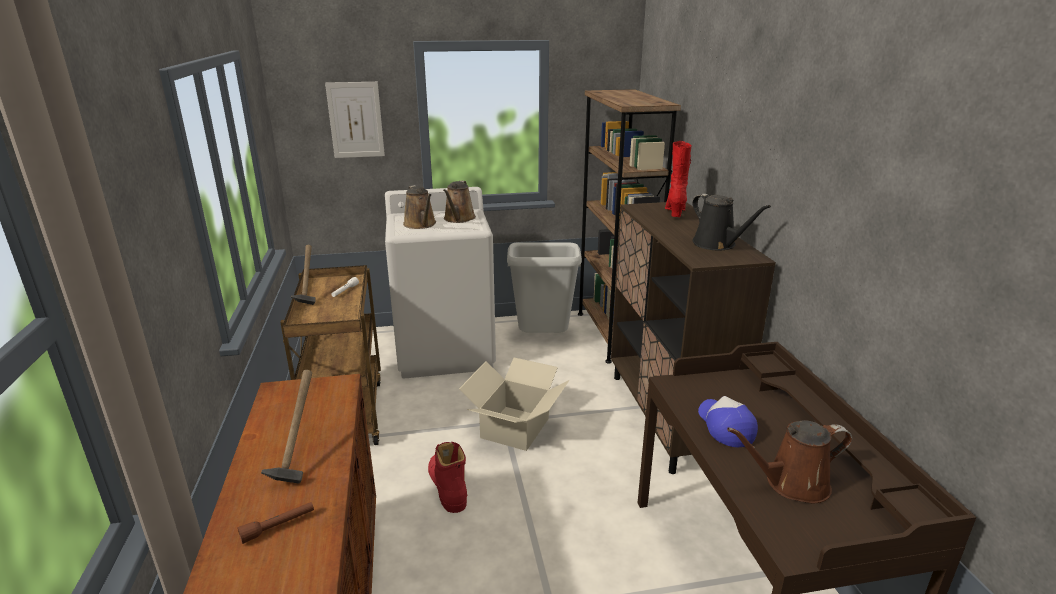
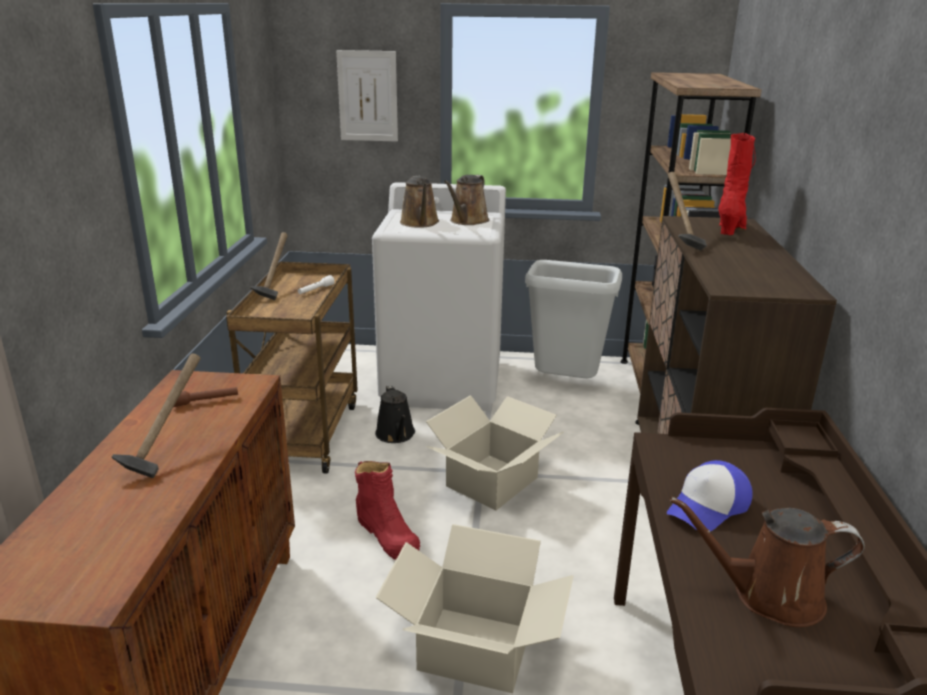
camera: 15 degrees right, 0 degrees up
(278, 526) = (107, 518): brown flashlight -> brown flashlight (206, 401)
(447, 487) = (387, 534): red boot -> red boot turned 150 degrees clockwise
(550, 564) = (475, 648): none -> cardboard box
(644, 225) = (678, 240): none -> hammer
(717, 244) = (764, 271): black watering can -> black watering can (396, 435)
(725, 426) = (708, 507): cap -> cap turned 135 degrees counterclockwise

